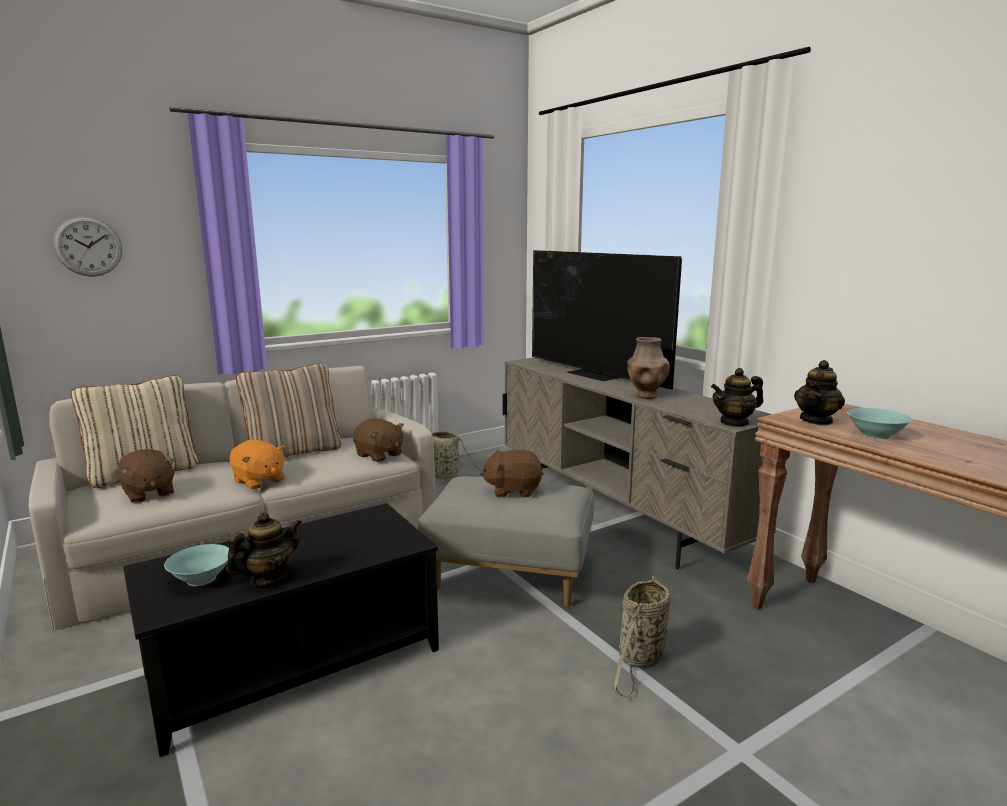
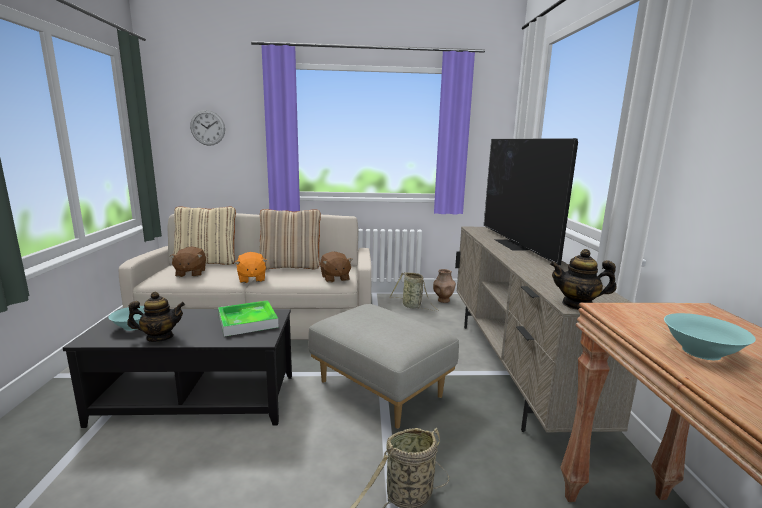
camera: 30 degrees right, 0 degrees up
(357, 530) = (247, 321): none -> tray
(513, 490) = (387, 322): brown plush toy -> none
(645, 396) = (529, 267): brown vase -> brown vase (443, 300)
(816, 420) = (647, 319): teapot -> none

